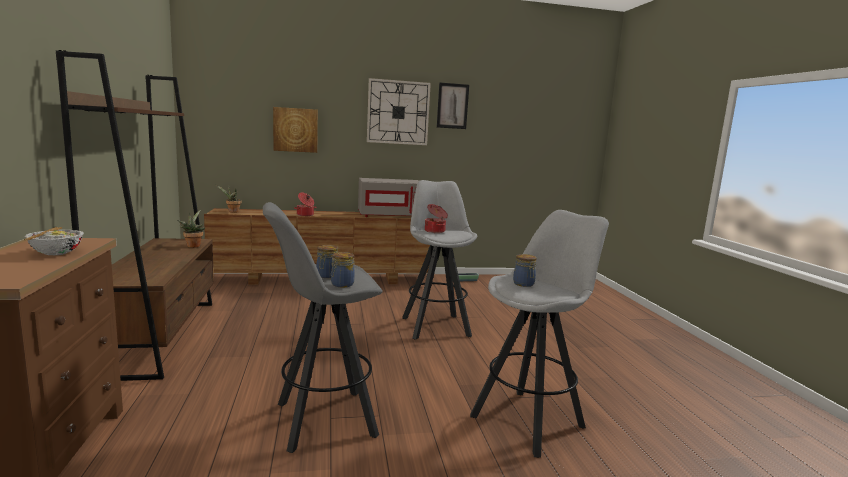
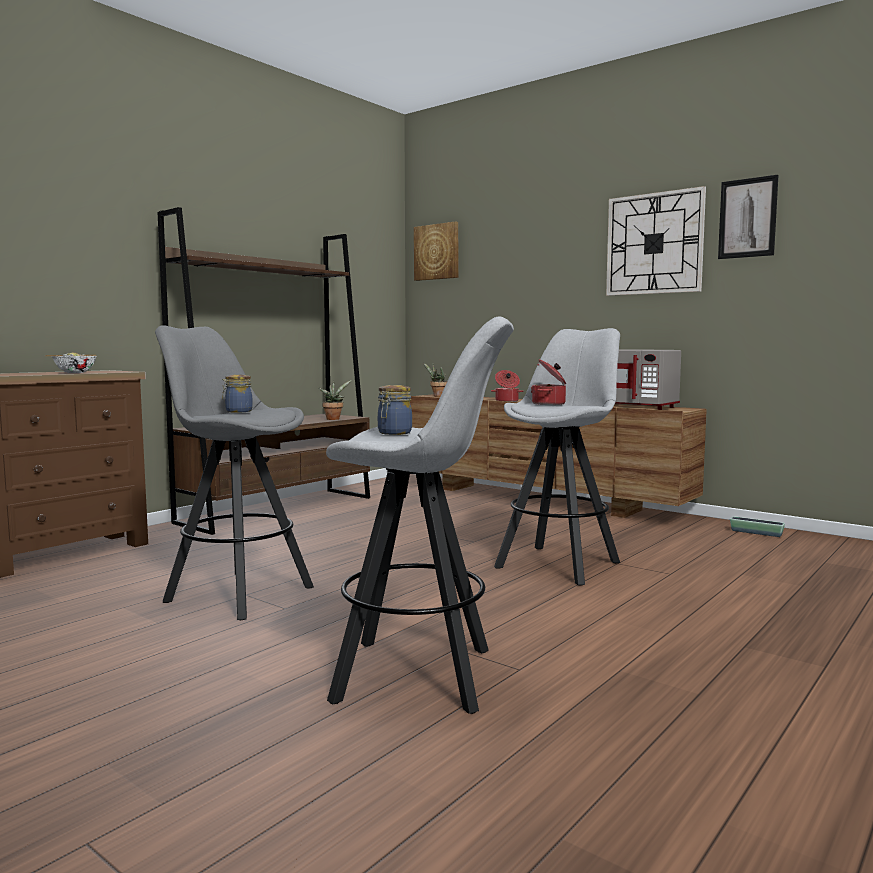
camera: 50 degrees right, 5 degrees down
(295, 130) = (519, 288): picture -> picture (437, 252)
(341, 284) = (219, 415): jar -> none

